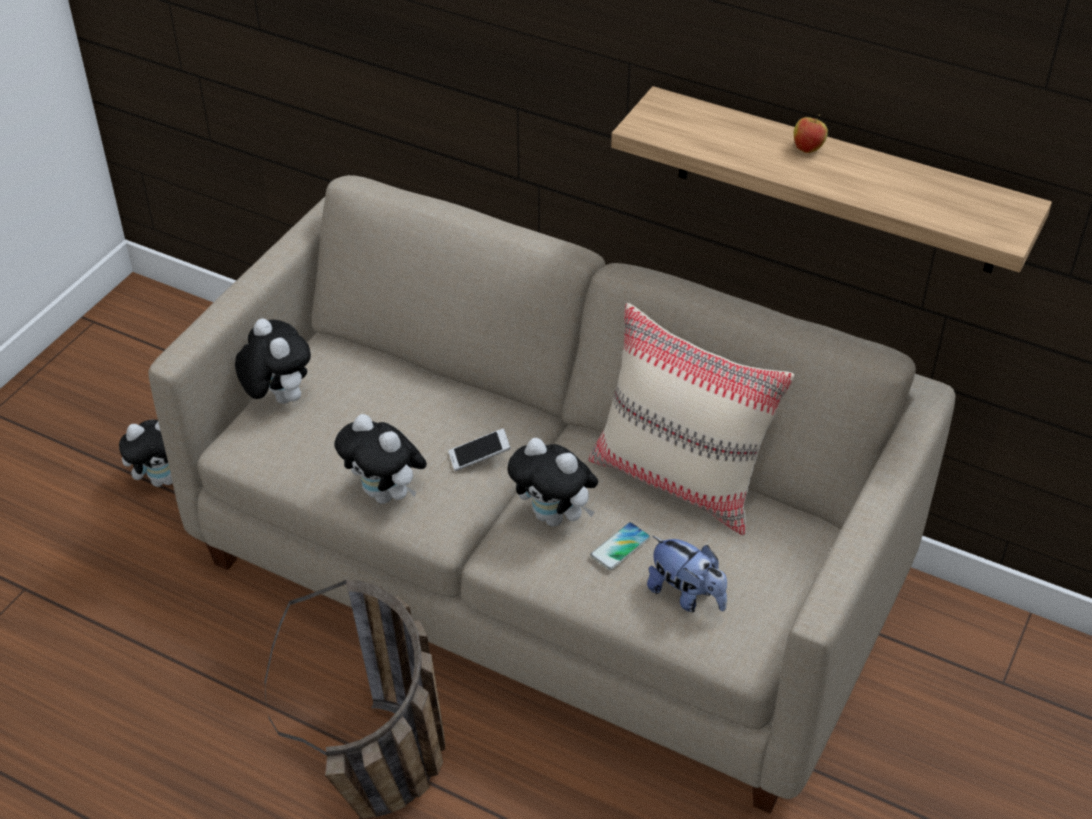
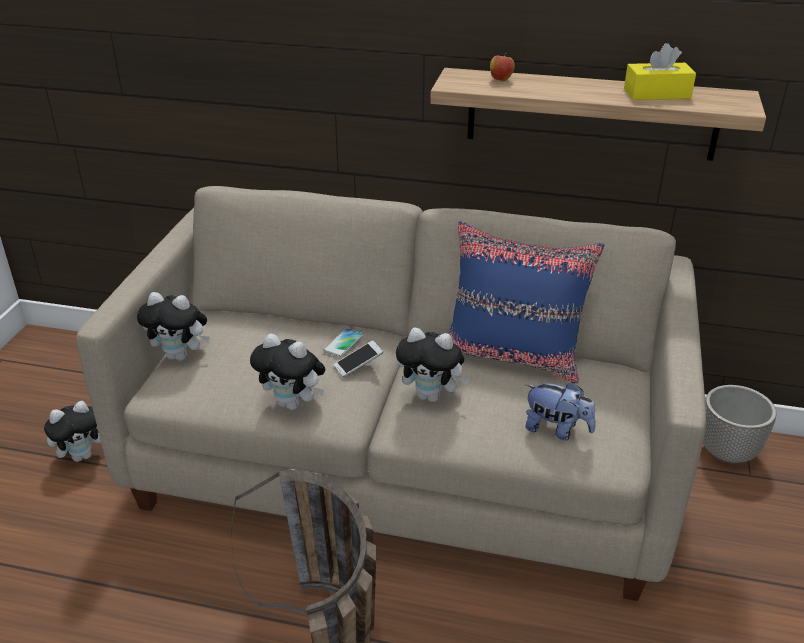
camera: 15 degrees left, 10 degrees down
(278, 398) = (181, 356): plush toy -> plush toy turned 150 degrees clockwise
(620, 547) = (491, 406): phone -> phone (343, 343)
(680, 479) = (513, 356): beige pillow -> blue pillow
(808, 149) = (575, 84): apple -> apple (501, 80)
(905, 186) = (657, 94): none -> yellow tissue box
(989, 643) = (728, 452): none -> planter

